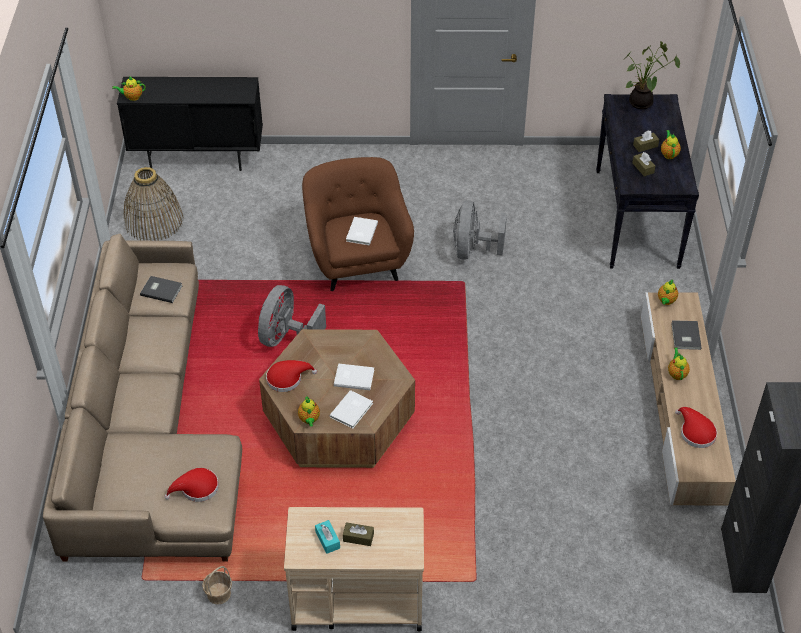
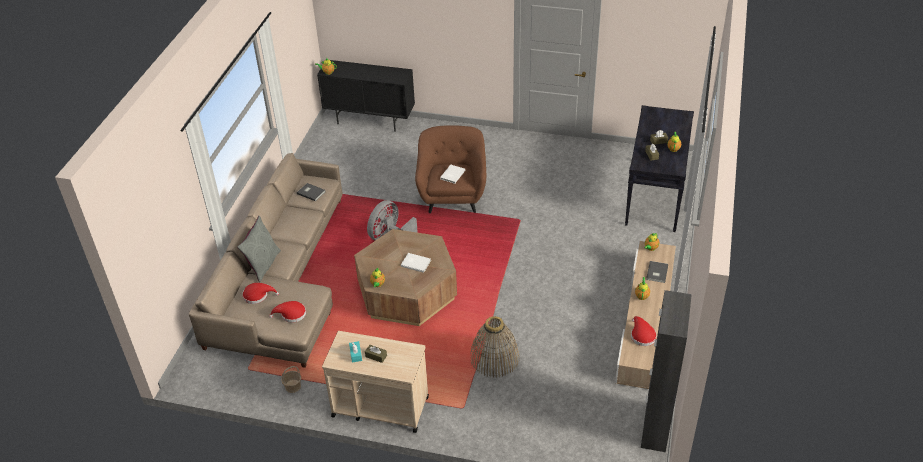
camera: 15 degrees right, 5 degrees down
(126, 416) = (263, 265): none -> grey pillow
(154, 221) = (329, 155): basket -> basket (494, 358)
(287, 378) = (372, 257): red hat -> red hat (257, 295)
(352, 410) = (408, 283): white book -> none
(472, 250) = (533, 200): grey fan -> none
(641, 104) = (665, 114): potted plant -> none

